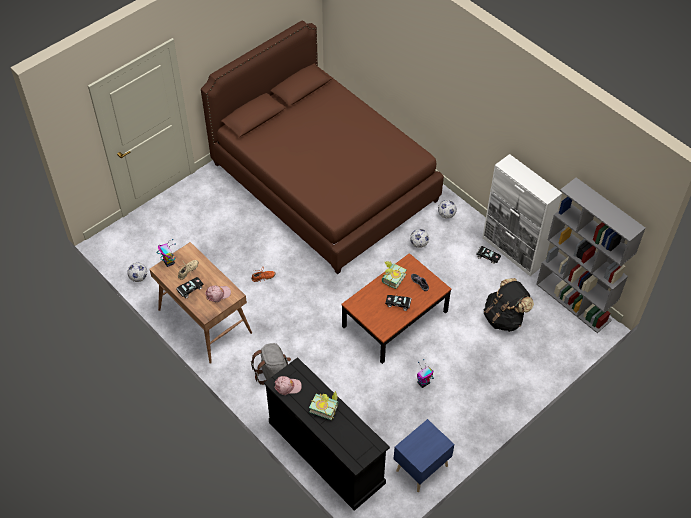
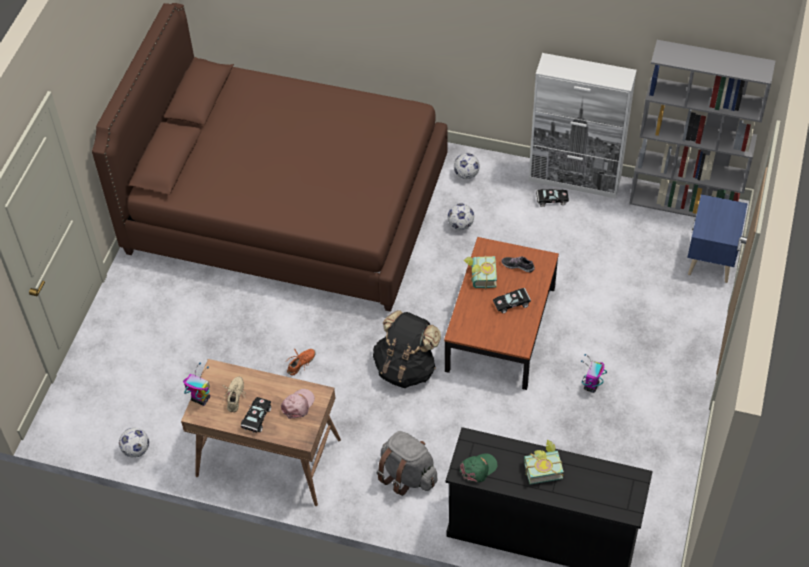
camera: 30 degrees left, 0 degrees up
(287, 386) = (478, 468): pink cap -> green cap
(420, 468) = (663, 486): blue nightstand -> blue nightstand (710, 259)
(504, 317) = (623, 261): black backpack -> black backpack (406, 368)

